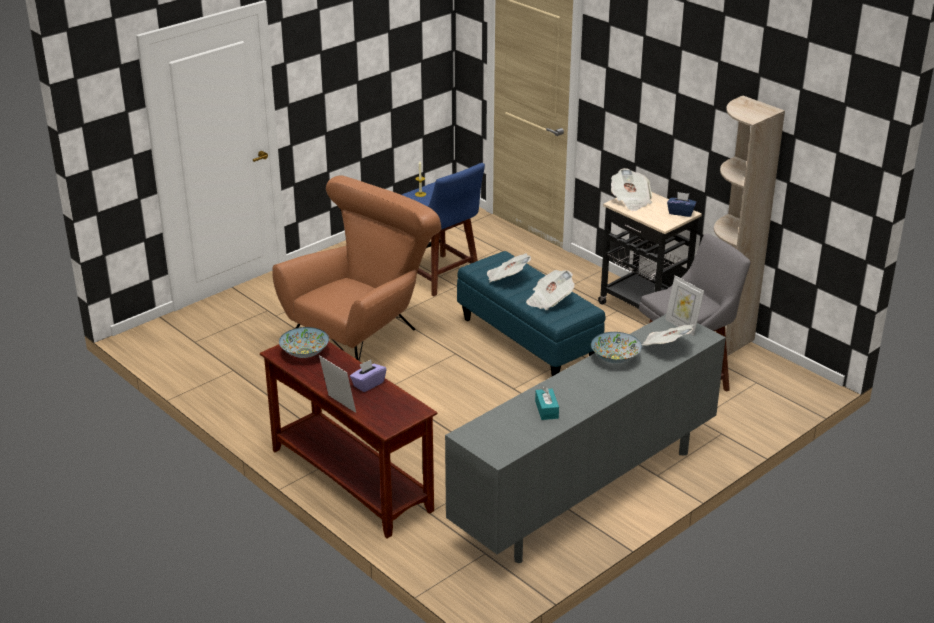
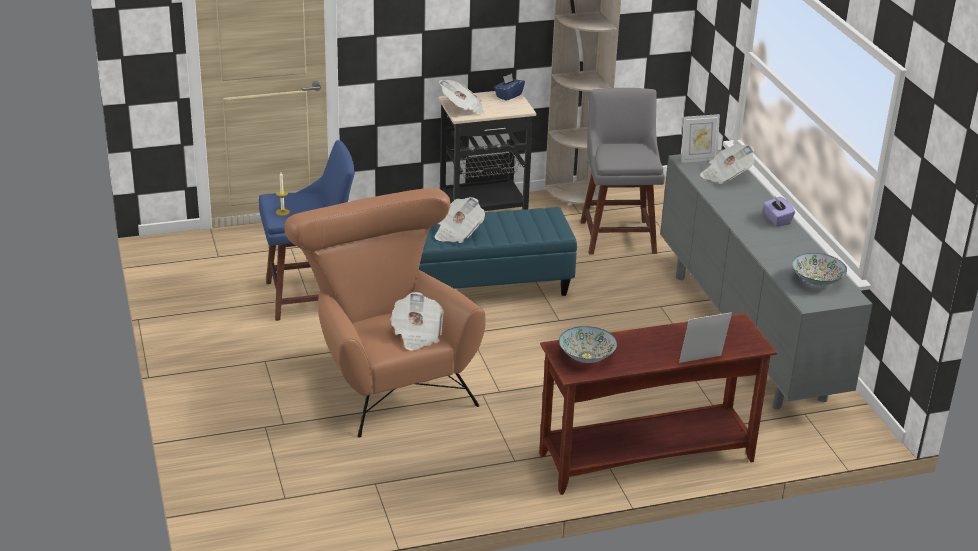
camera: 65 degrees left, 0 degrees up
(368, 384) = (673, 336): purple tissue box -> purple tissue box (776, 220)
(546, 410) = (791, 255): turquoise tissue box -> none
(549, 301) = (521, 225): newspaper -> newspaper (416, 335)
(615, 358) = (729, 202): bowl -> bowl (817, 280)

